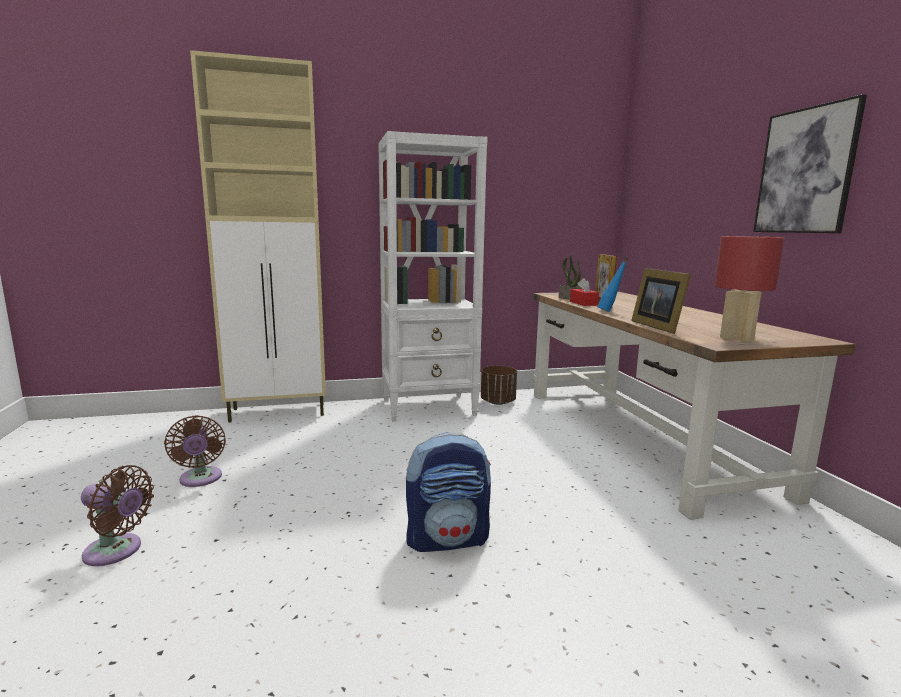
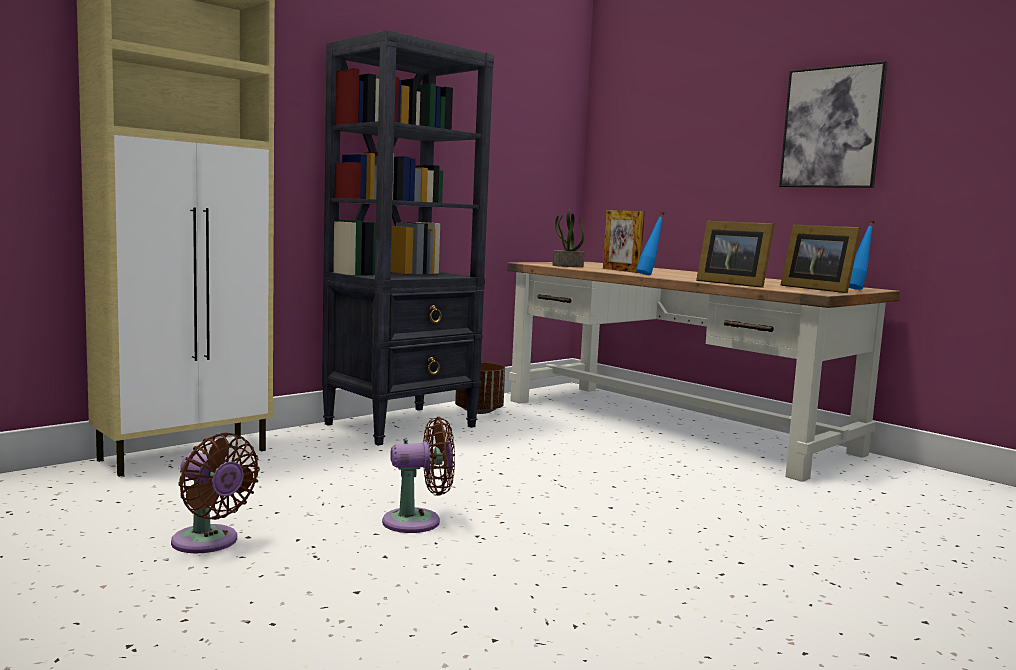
camera: 30 degrees left, 5 degrees down
(117, 551) = (233, 632): brown fan -> brown fan (418, 521)
(429, 407) = (402, 425): white bookcase -> black bookcase
(448, 539) = (623, 535): backpack -> none
(583, 303) = (598, 269): red tissue box -> none
(737, 338) = (816, 289): red table lamp -> picture frame
(795, 340) = (857, 289): none -> blue bottle

